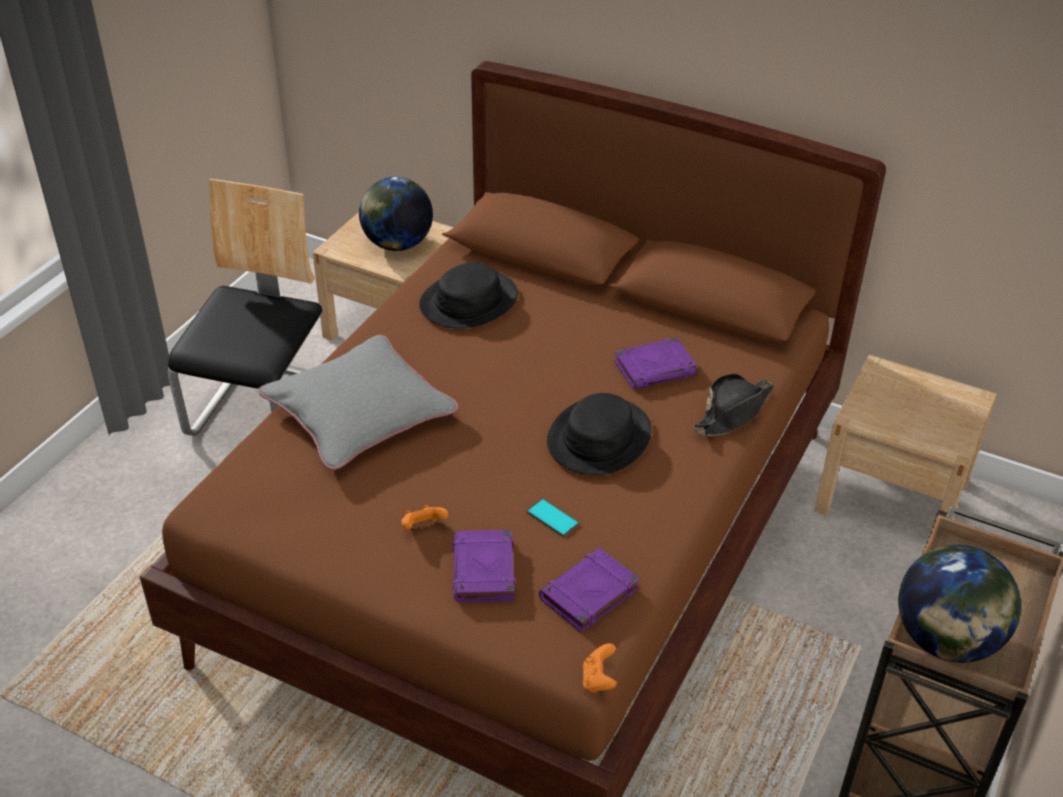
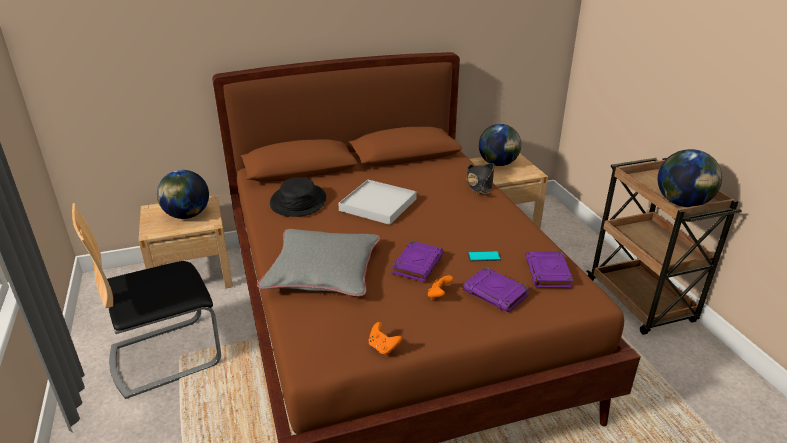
camera: 45 degrees left, 10 degrees down
(264, 411) = (165, 355): chair -> chair turned 90 degrees counterclockwise
(548, 362) = (378, 204): none -> white tray
(598, 437) = (447, 218): black hat -> none
(598, 680) = (608, 300): orange game controller -> orange game controller (383, 347)
(655, 368) = (424, 185): purple book -> purple book (417, 264)
(919, 396) = (498, 164): none -> globe

